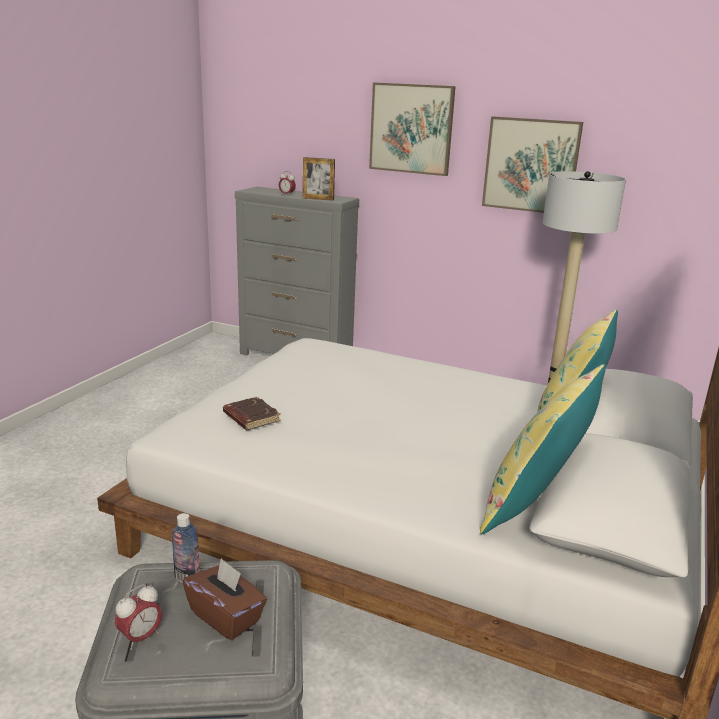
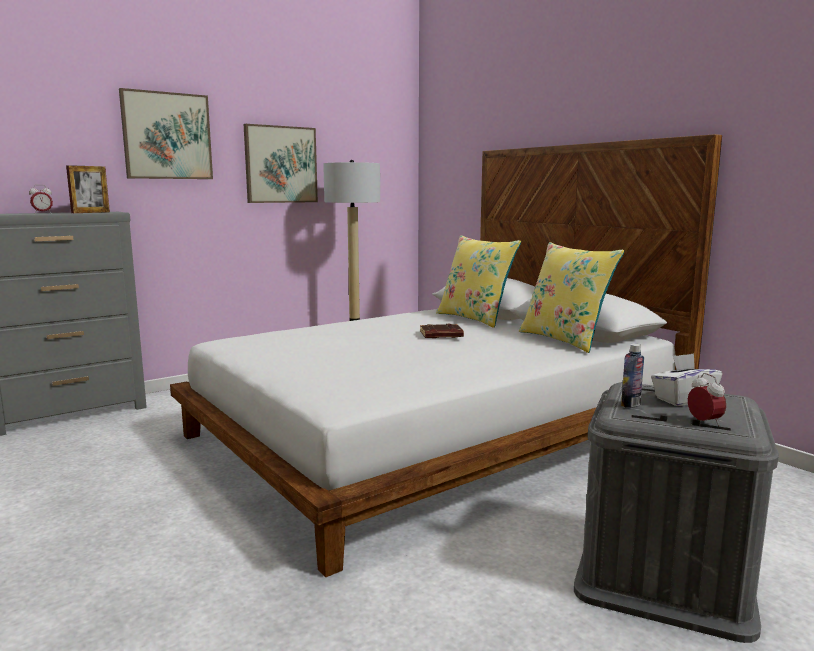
camera: 60 degrees left, 10 degrees down
(226, 616) = (683, 399): brown tissue box -> white tissue box
(250, 417) = (352, 375): brown book -> brown book (441, 335)

